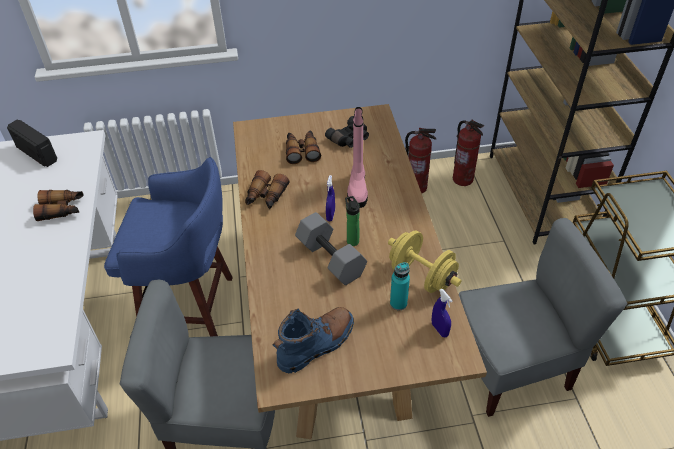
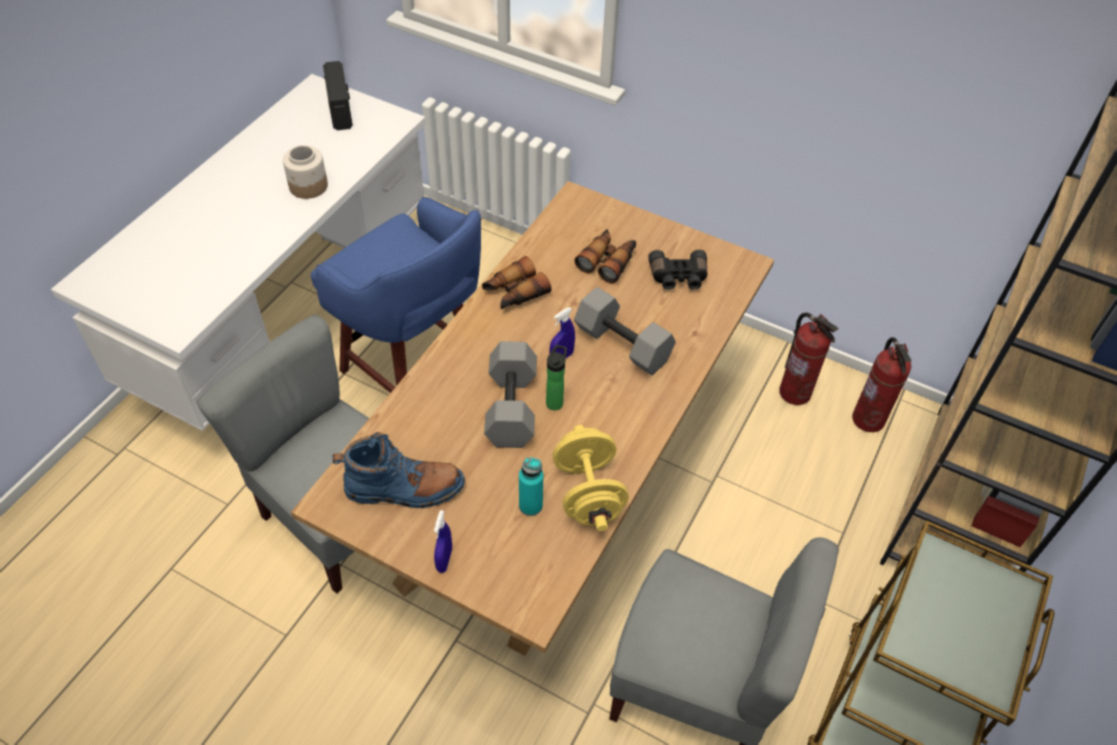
camera: 35 degrees right, 5 degrees up
(62, 209) = (308, 186): binoculars -> jar
(357, 188) = (624, 344): pink boot -> grey dumbbell
(439, 329) = (543, 565): blue spray bottle -> blue spray bottle (444, 560)

